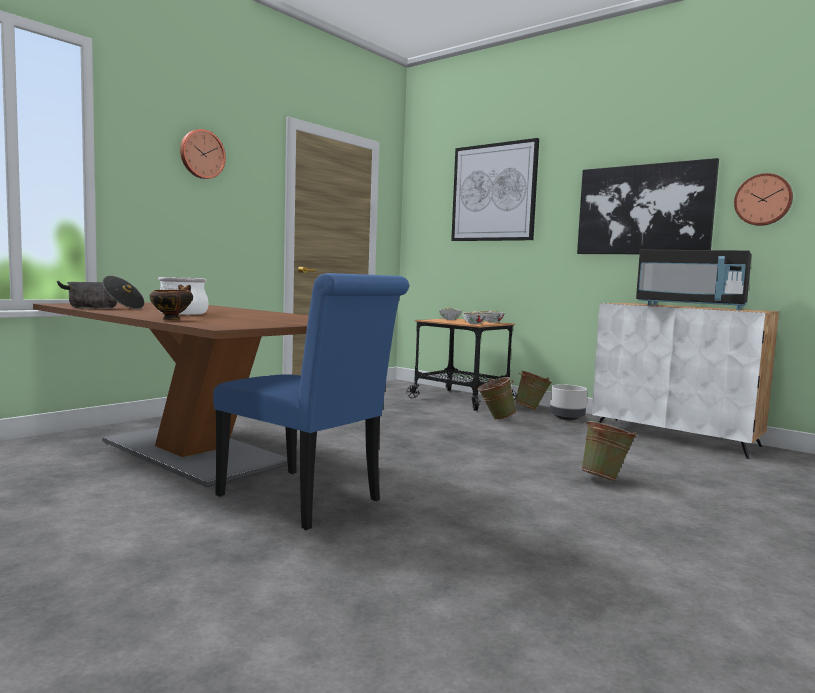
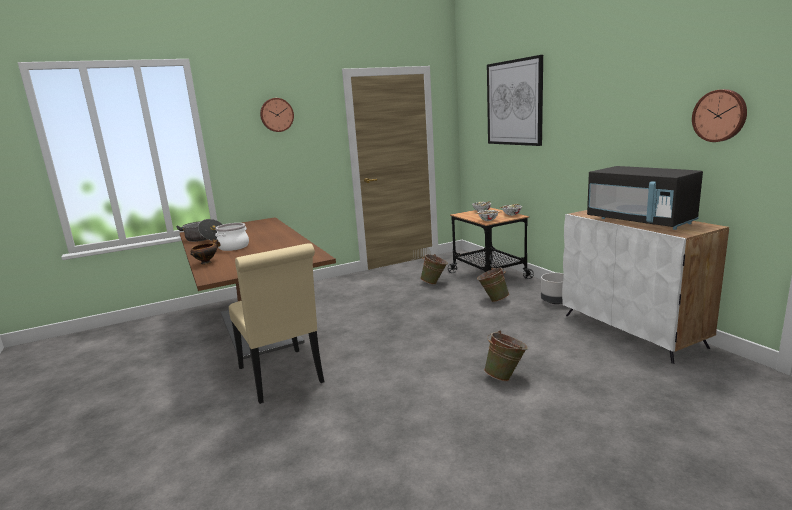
camera: 25 degrees right, 10 degrees up
(306, 501) = (282, 378): blue chair -> beige chair
(532, 409) = (537, 289): green bucket -> green bucket (435, 283)
(643, 210) = (621, 122): picture -> none

